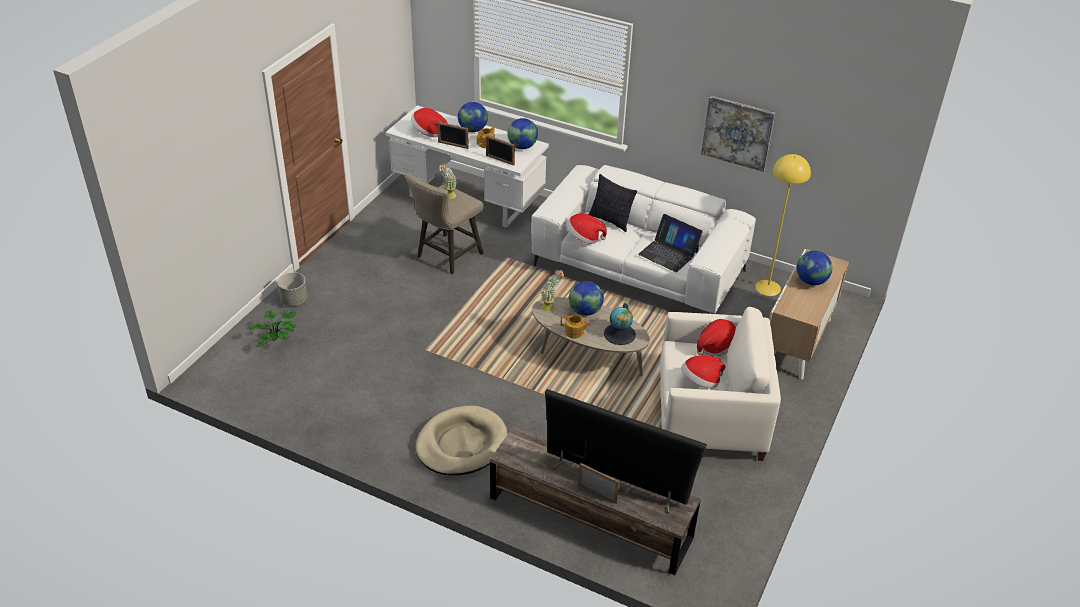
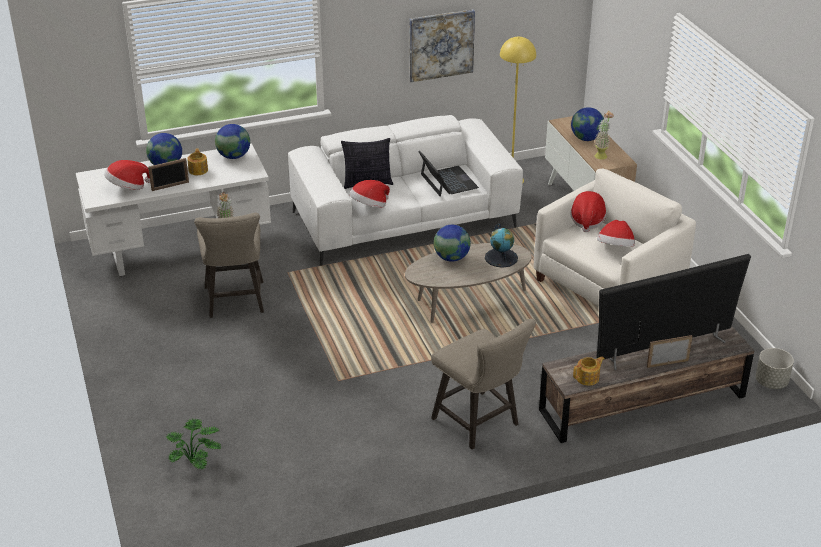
camera: 45 degrees left, 5 degrees down
(294, 300) = (153, 421): grey planter -> grey planter (771, 382)
(461, 444) = (480, 424): beige dog bed -> beige stool
(500, 160) = (233, 176): picture frame -> none
(551, 307) = (422, 271): potted plant -> potted plant (602, 154)
(574, 332) = (469, 276): teapot -> teapot (588, 378)
(668, 253) = (448, 181): laptop -> laptop turned 105 degrees counterclockwise

